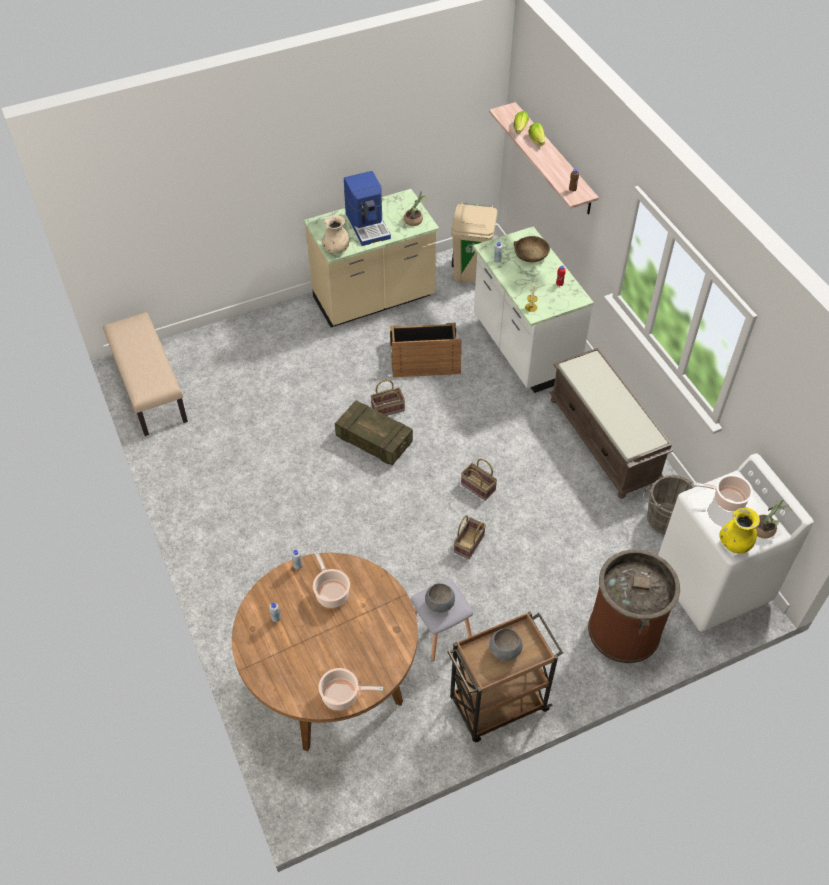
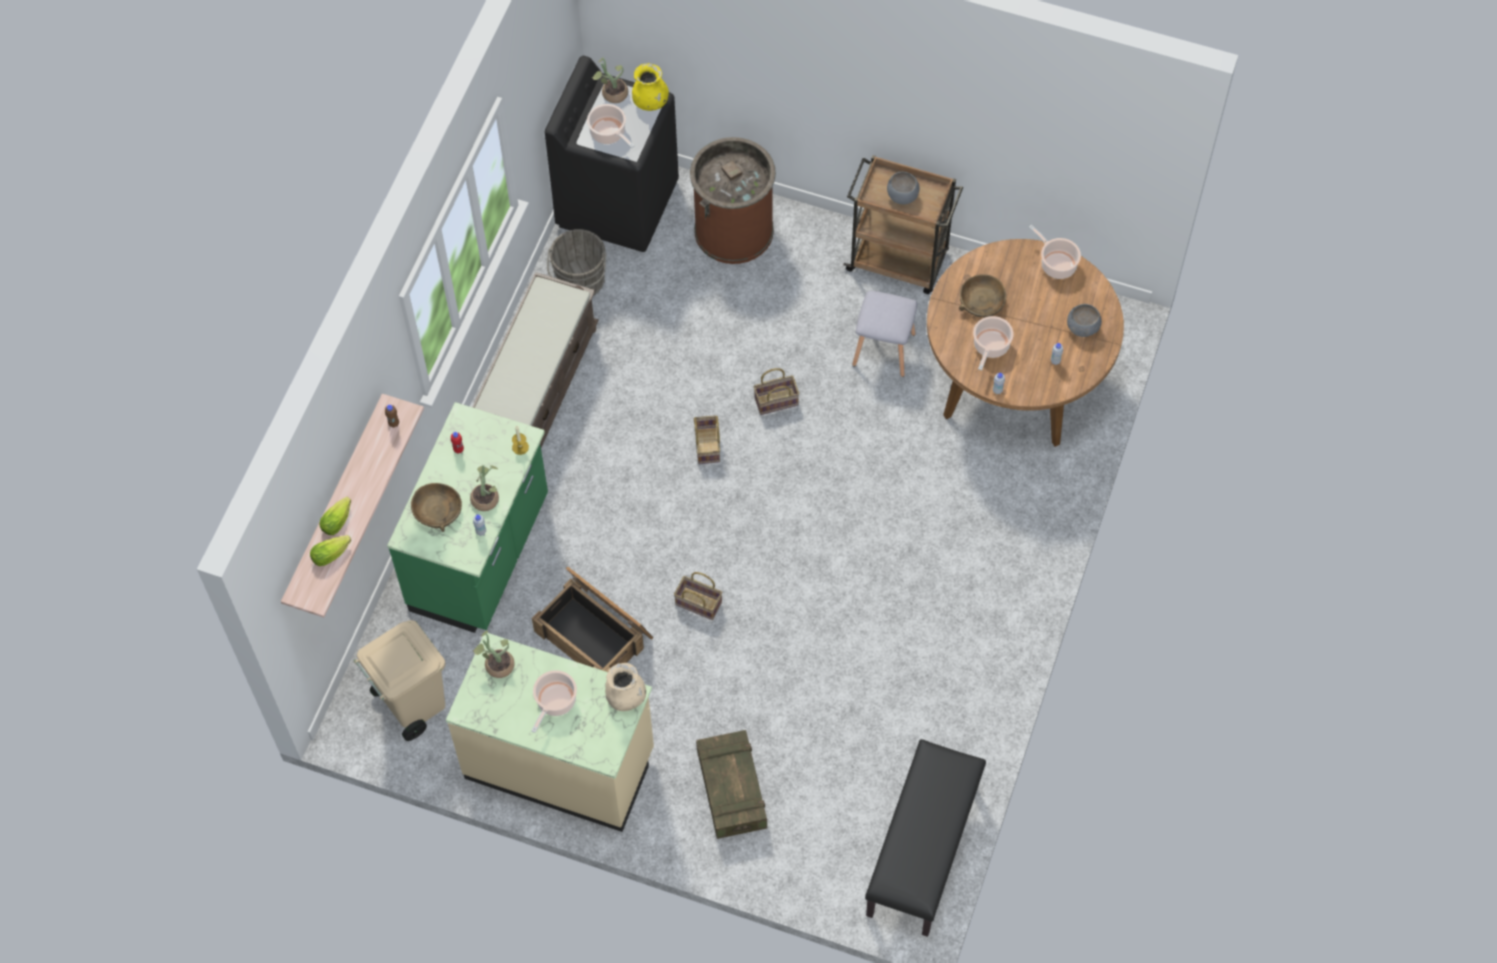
camera: 135 degrees left, 10 degrees up
(149, 389) = (923, 851): beige bench -> black bench
(368, 225) = (555, 702): coffee machine -> cooking pot
(369, 620) = (981, 301): none -> brown bowl
(374, 440) = (750, 578): crate -> crate (731, 790)
(440, 603) = (889, 313): grey bowl -> grey bowl (1082, 327)
(516, 275) = (486, 497): none -> potted plant
(523, 348) = (482, 555): white counter -> green counter
(712, 585) = (618, 203): white washing machine -> black washing machine

